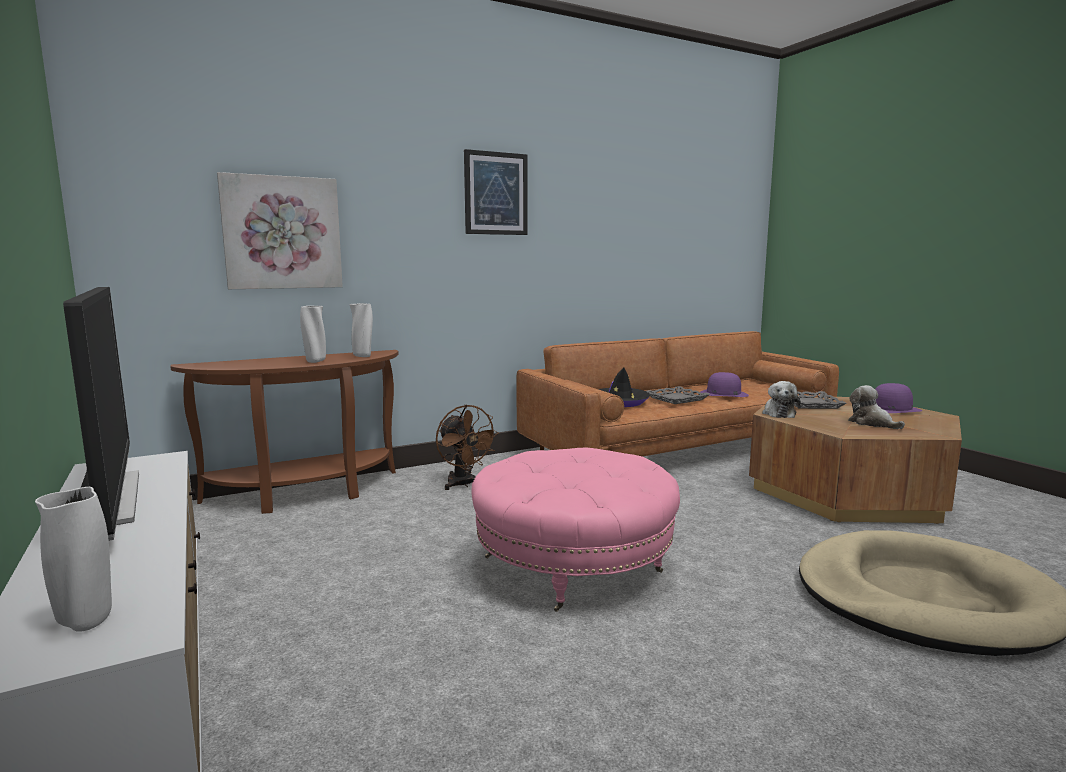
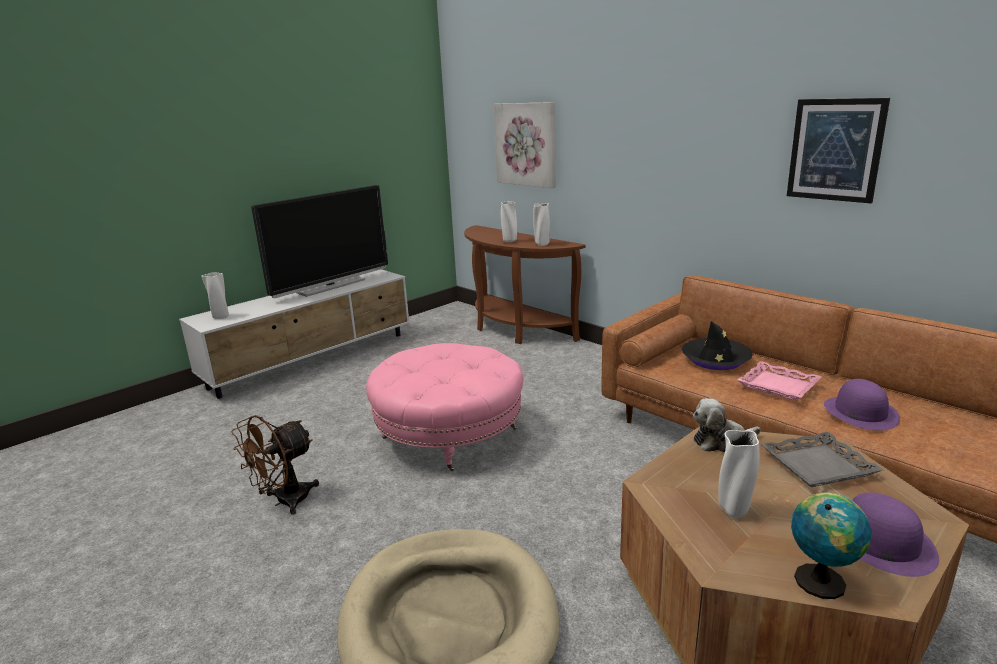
camera: 75 degrees right, 10 degrees up
(463, 484) = (572, 368): brown fan -> brown fan (284, 501)
(495, 193) = (679, 105): picture -> picture (835, 150)
(677, 399) = (777, 386): grey tray -> pink tray
(872, 423) = (734, 510): plush toy -> white vase
(935, 421) = (821, 579): none -> globe

